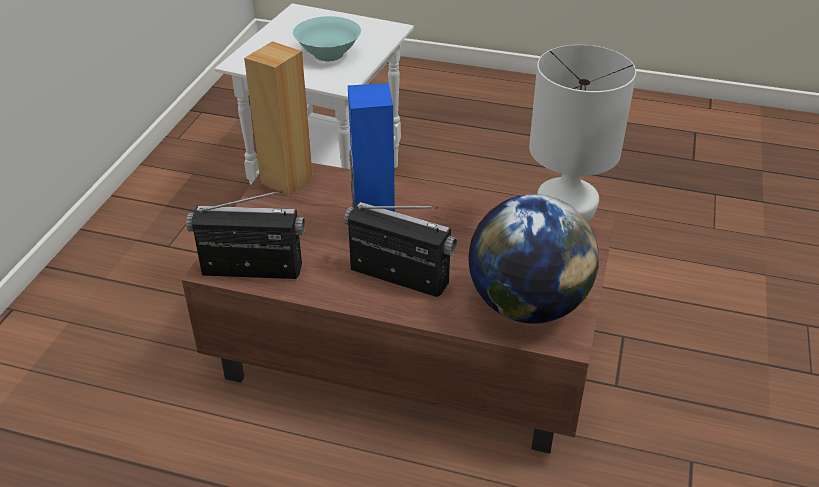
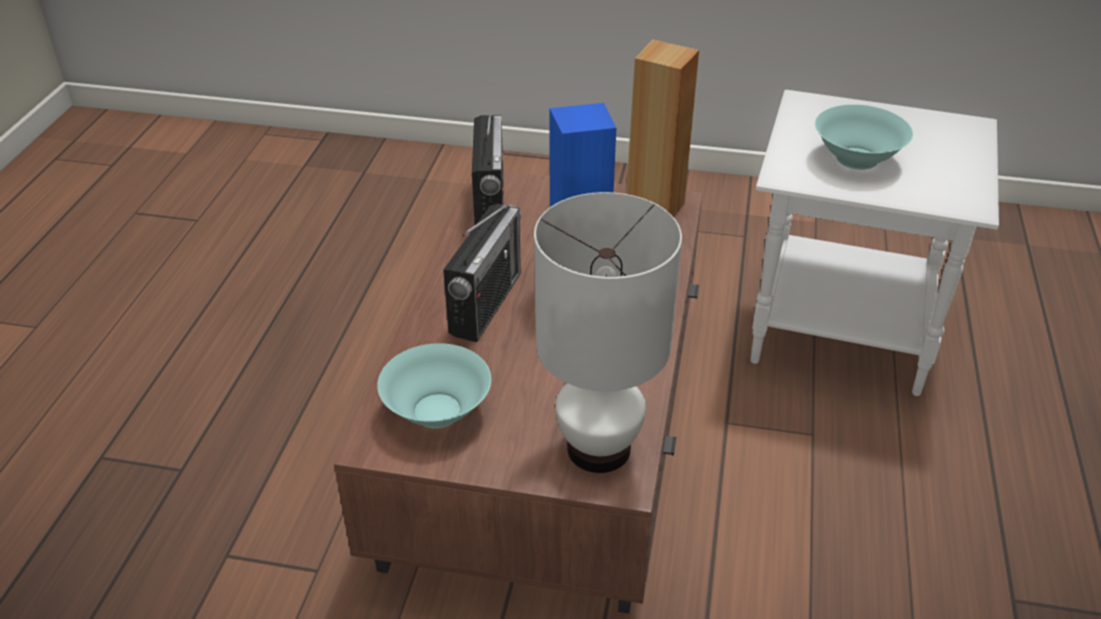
camera: 85 degrees right, 0 degrees up
(527, 305) = (437, 410): globe -> turquoise bowl

